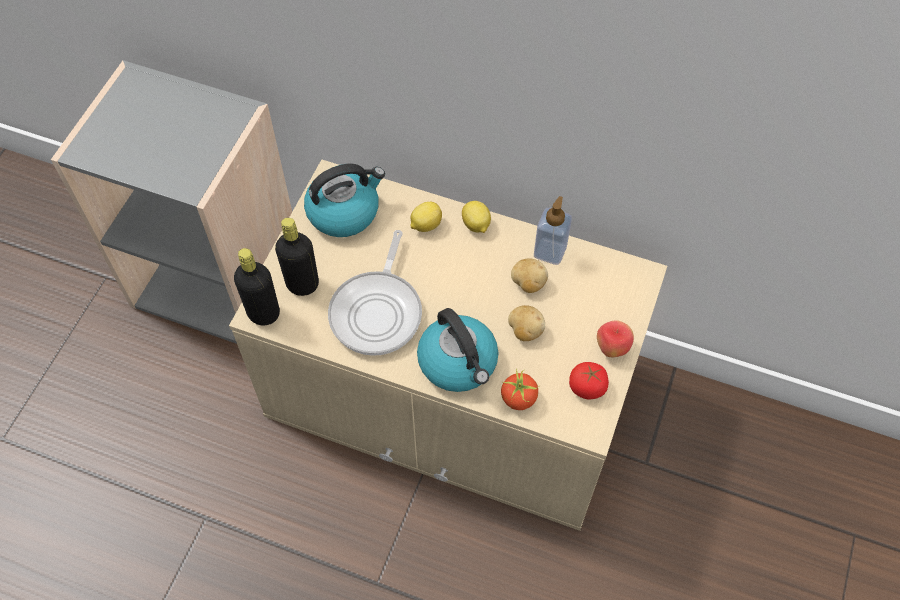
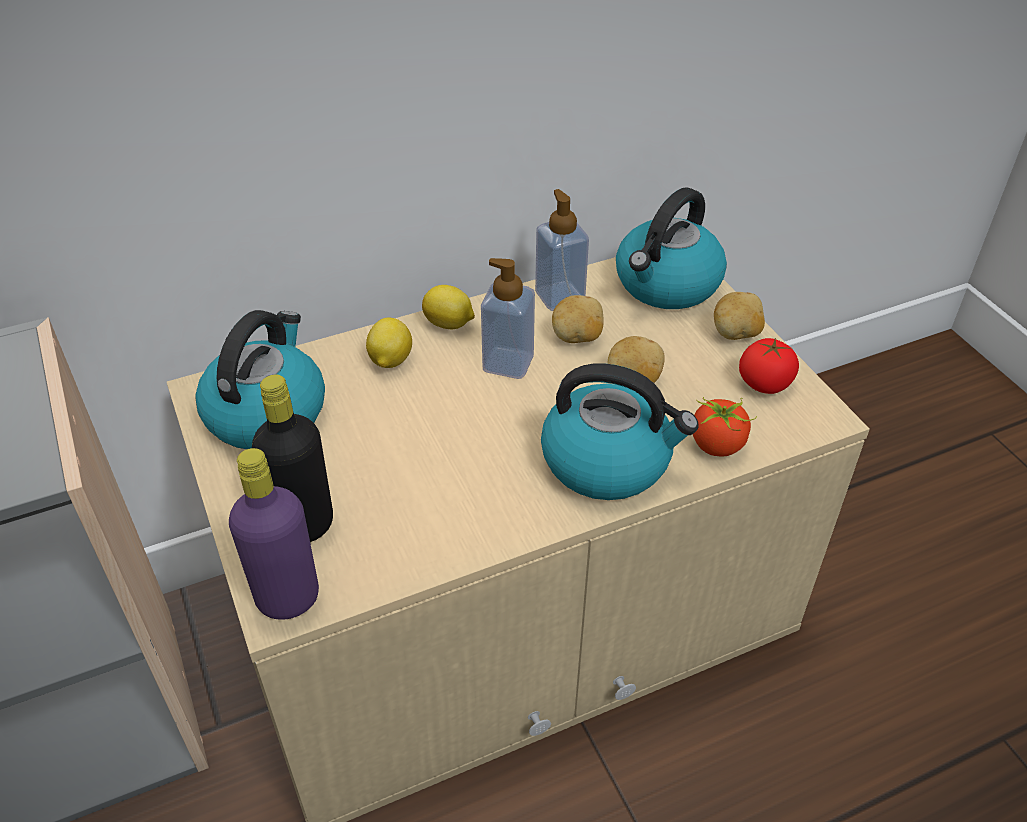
camera: 45 degrees left, 15 degrees down
(263, 313) = (288, 598): black bottle -> purple bottle
(378, 311) = (444, 481): frying pan -> none
(477, 271) = (508, 363): none -> soap dispenser
(612, 348) = (736, 334): apple -> potato
(616, 289) = (667, 285): none -> kettle

